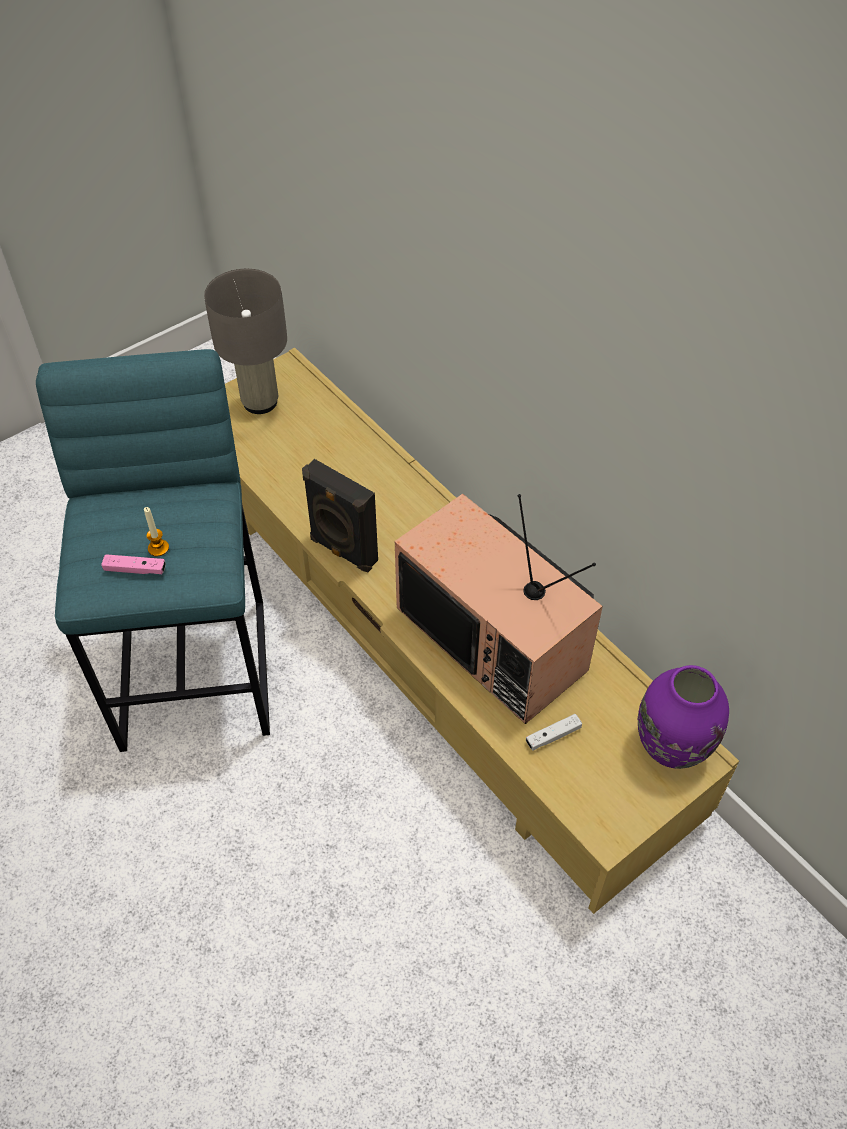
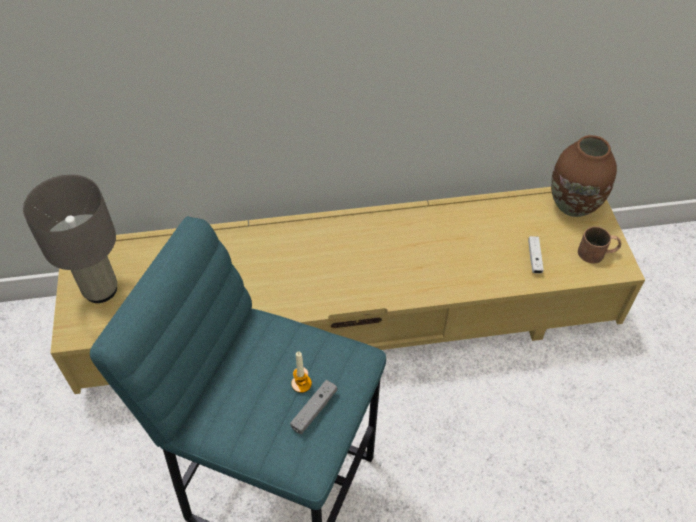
camera: 60 degrees left, 0 degrees up
(135, 569) = (314, 410): pink game controller -> grey game controller
(342, 551) = (301, 303): black speaker -> none
(495, 638) = (439, 251): television -> none
(612, 802) = (597, 253): none -> brown mug
(671, 745) = (572, 205): purple vase -> brown vase

